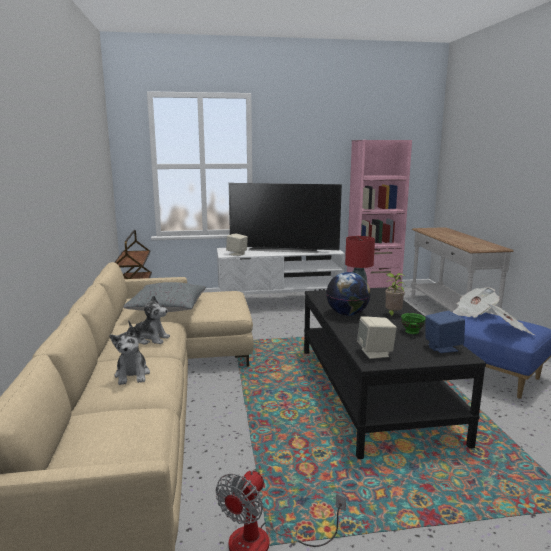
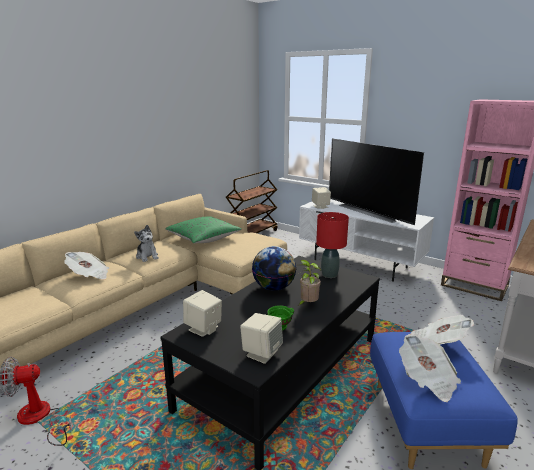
camera: 45 degrees right, 5 degrees up
(132, 375) = (89, 275): plush toy -> newspaper
(168, 308) = (203, 238): grey pillow -> green pillow
(442, 347) = (261, 353): blue speaker -> beige speaker

